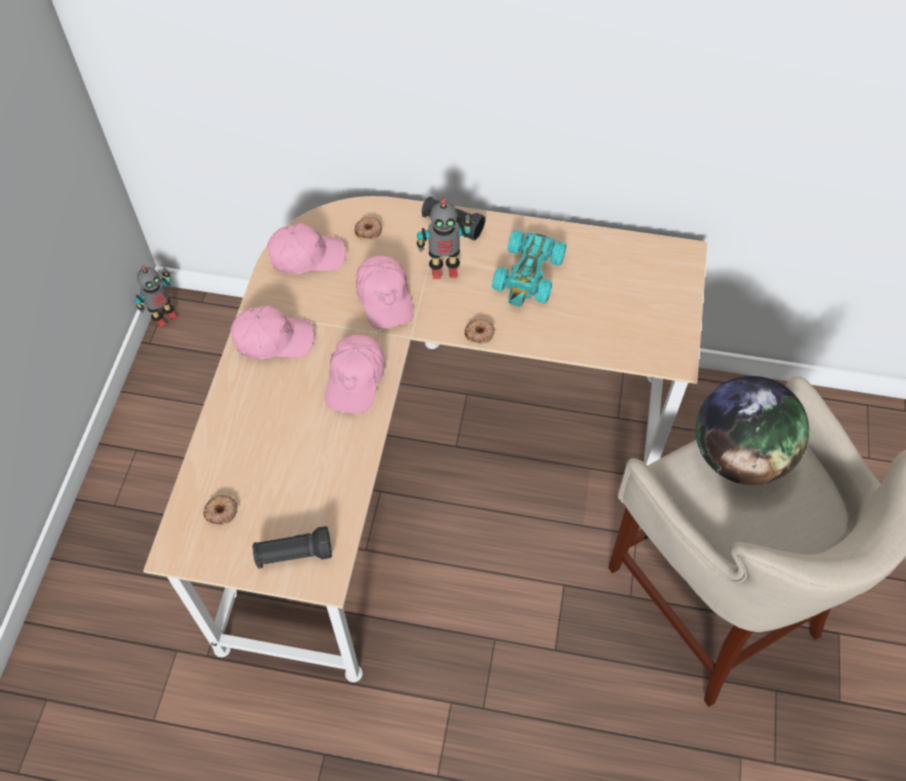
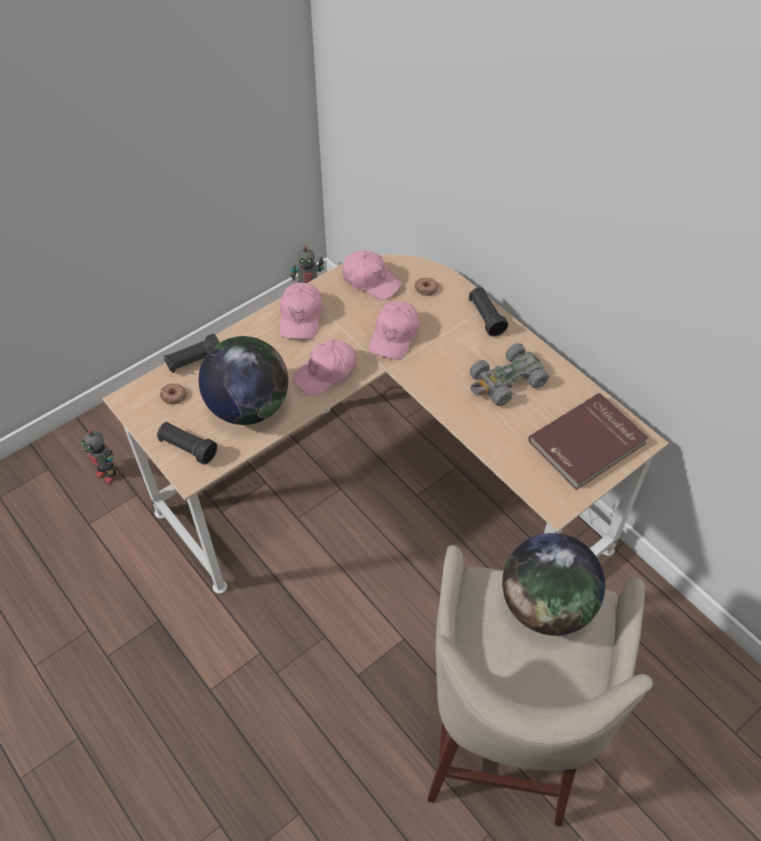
camera: 40 degrees right, 5 degrees down
(206, 460) = (194, 361): none -> black flashlight
(273, 339) = (301, 317): pink cap -> pink cap turned 60 degrees clockwise
(313, 468) = (248, 407): none -> globe
(444, 269) = (451, 342): toy robot -> toy robot (107, 474)
(479, 333) = (434, 397): donut -> none
(528, 275) = (506, 381): turquoise toy car -> grey toy car
(649, 286) = (588, 444): none -> red book

